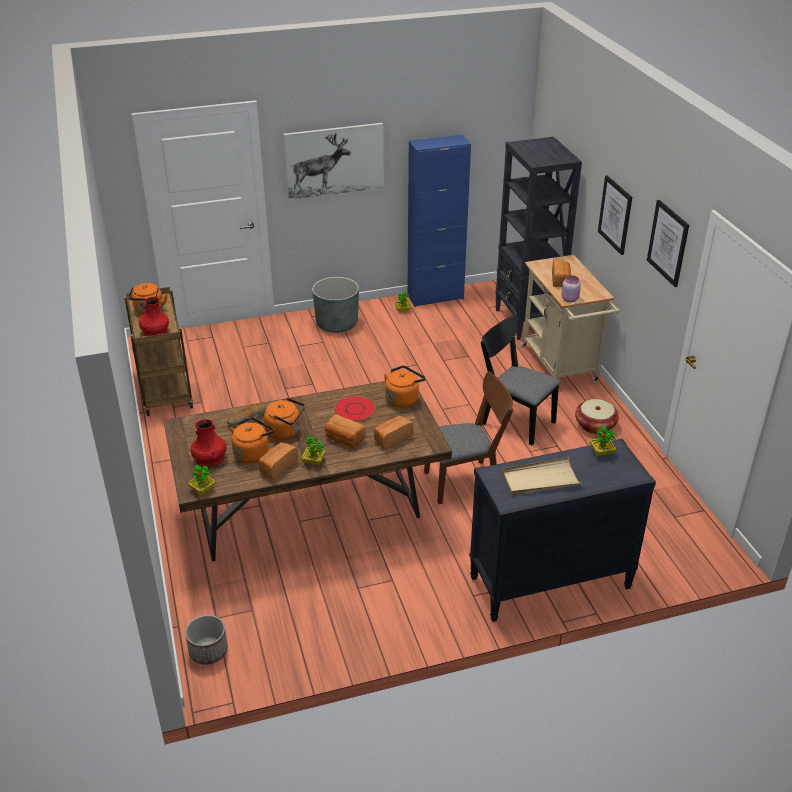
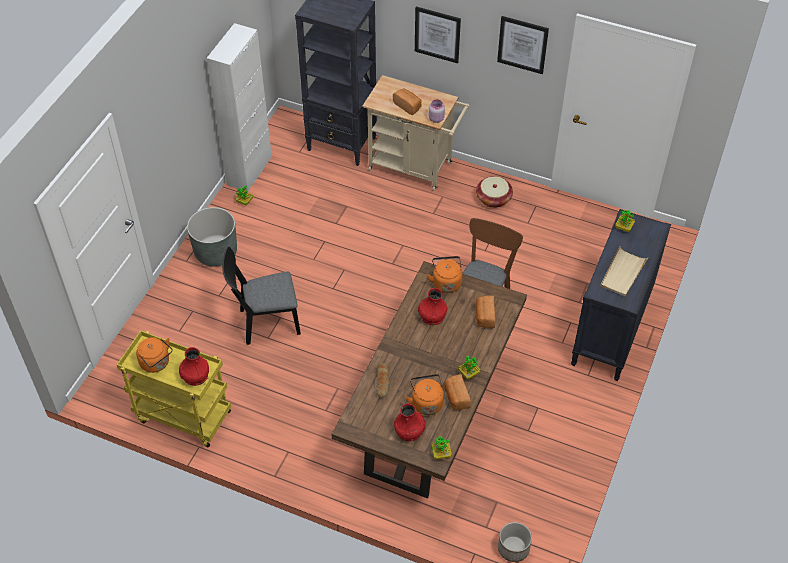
camera: 50 degrees left, 15 degrees up
(164, 389) = (182, 416): brown cart -> yellow cart
(285, 432) = (419, 369): orange kettle -> none
(334, 161) = (165, 117): picture -> none
(344, 439) = (460, 342): bread -> none
(354, 410) = (432, 316): red plate -> red vase
(435, 297) = (249, 171): blue cabinet -> white cabinet
(514, 420) = (445, 235): black chair -> black chair (264, 323)

